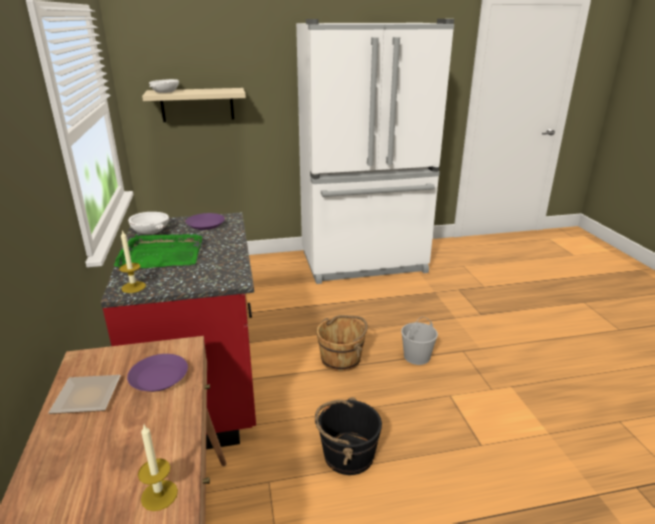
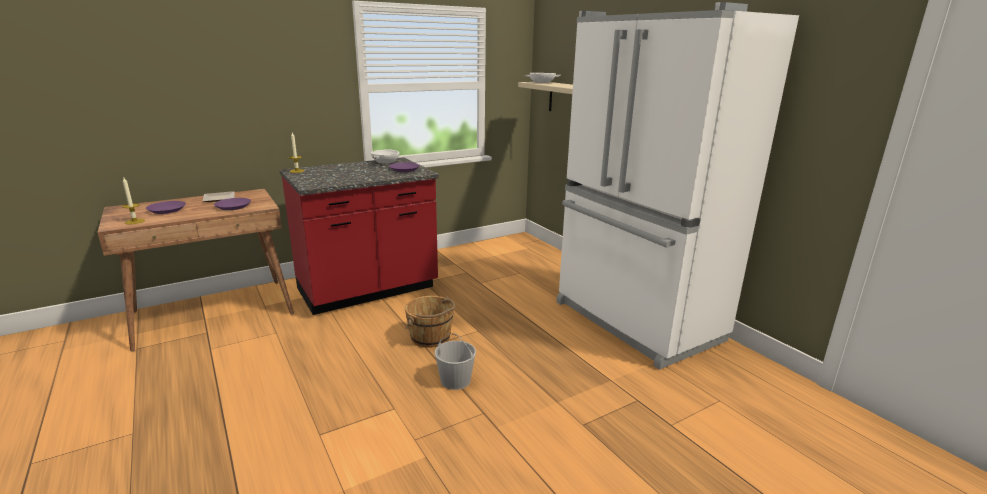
camera: 70 degrees right, 5 degrees down
(108, 458) = (167, 210): none -> purple plate
(161, 255) = (345, 169): green tray -> none
(347, 454) = (303, 359): black bucket -> none

